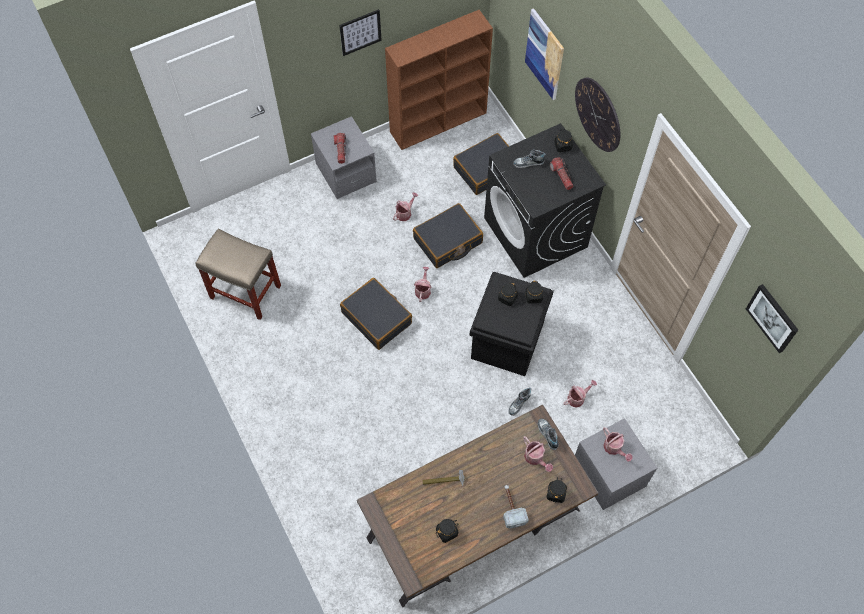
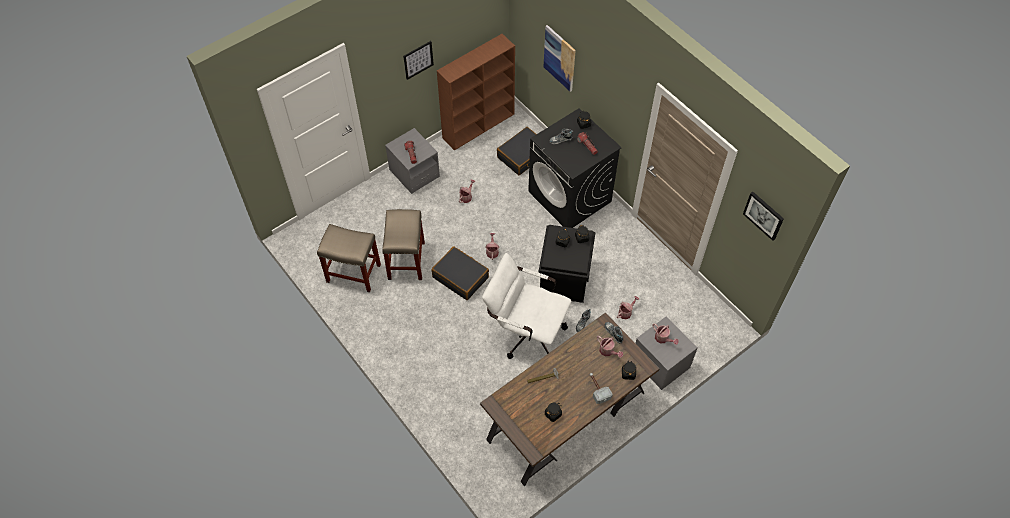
camera: 10 degrees left, 5 degrees down
(313, 284) = (406, 260): none -> beige stool
(444, 403) = (526, 332): none -> white office chair
(448, 241) = (504, 212): black suitcase -> none
(598, 114) = (608, 94): wall clock -> none

